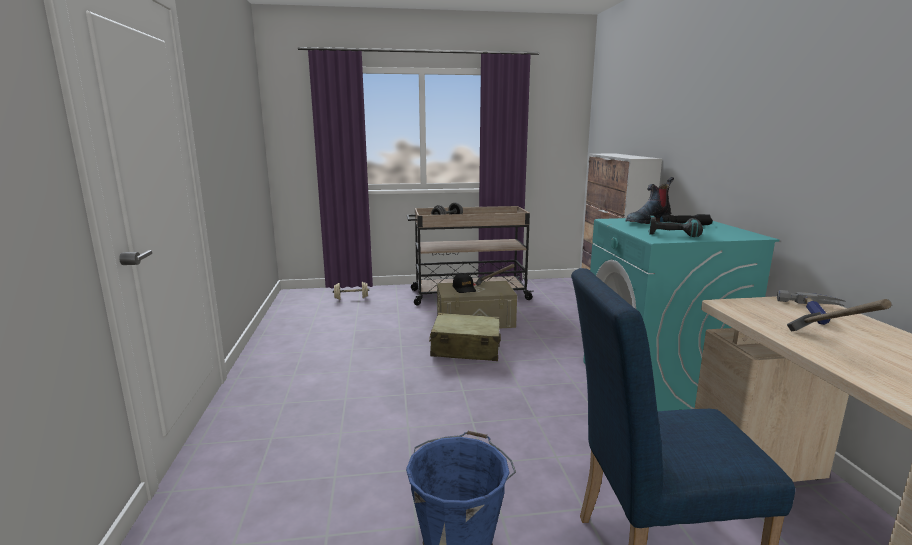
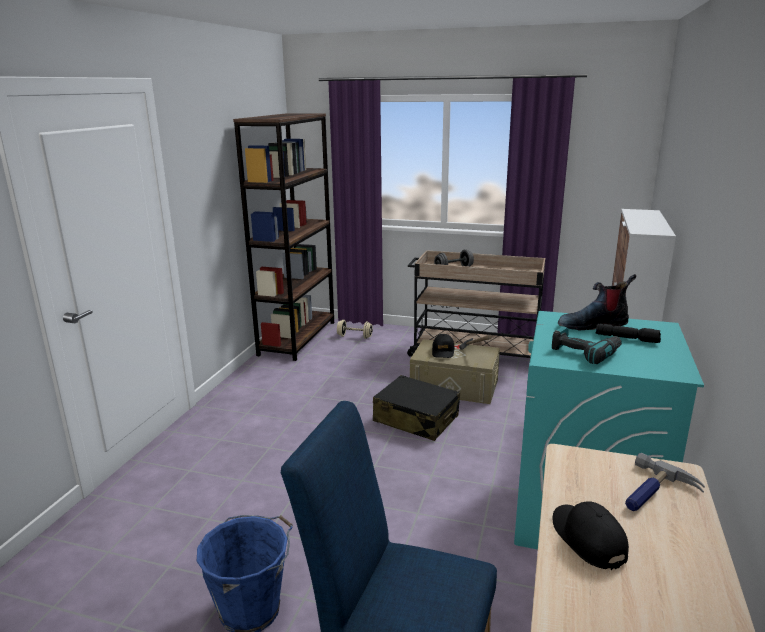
camera: 25 degrees right, 5 degrees up
(294, 307) = (298, 338): none -> brown bookcase
(465, 349) = (416, 419): beige suitcase -> black suitcase
(828, 346) = (587, 539): hammer -> black cap

